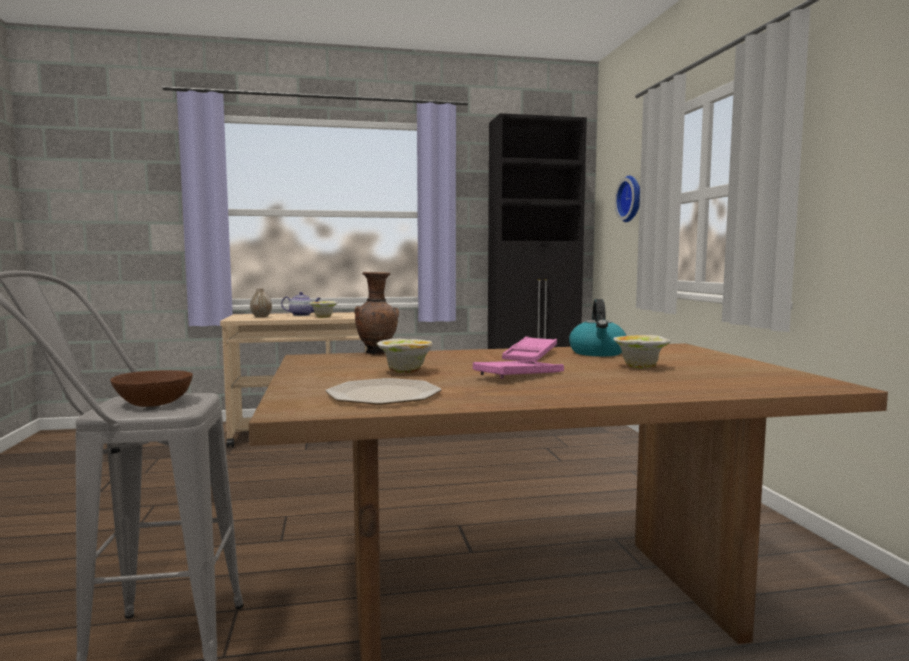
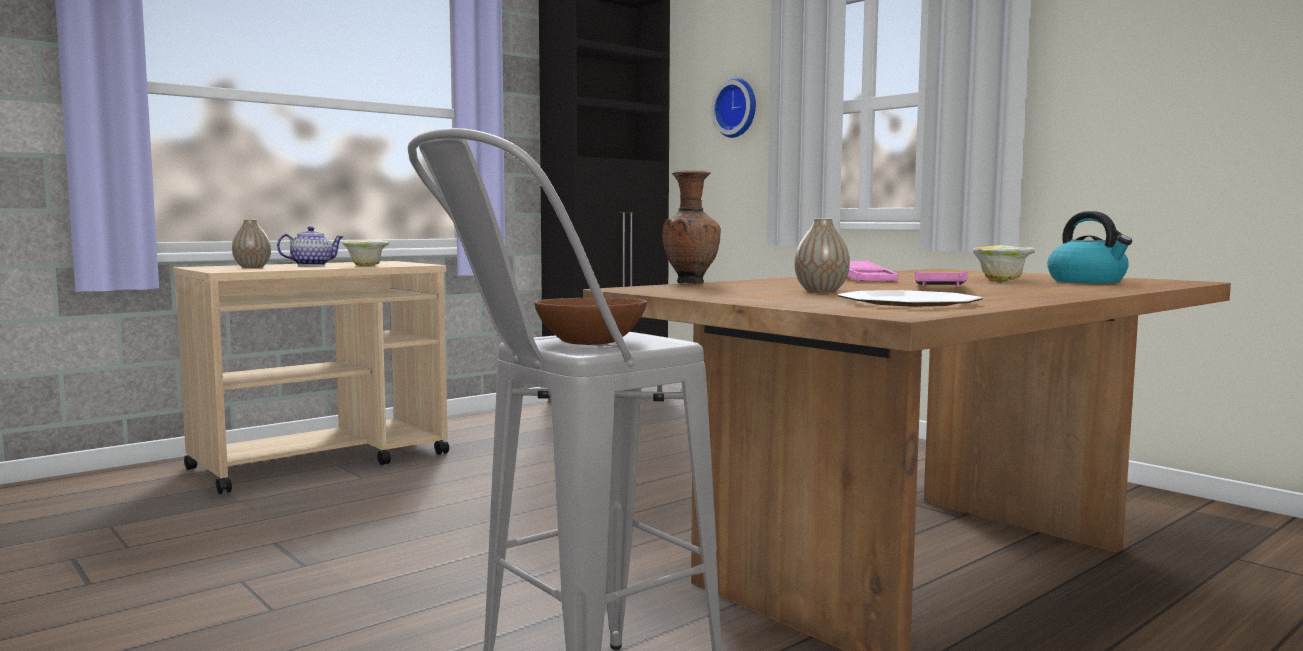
camera: 30 degrees left, 0 degrees up
(404, 372) = (821, 291): bowl -> vase
(598, 353) = (909, 275): kettle -> kettle (1088, 281)

